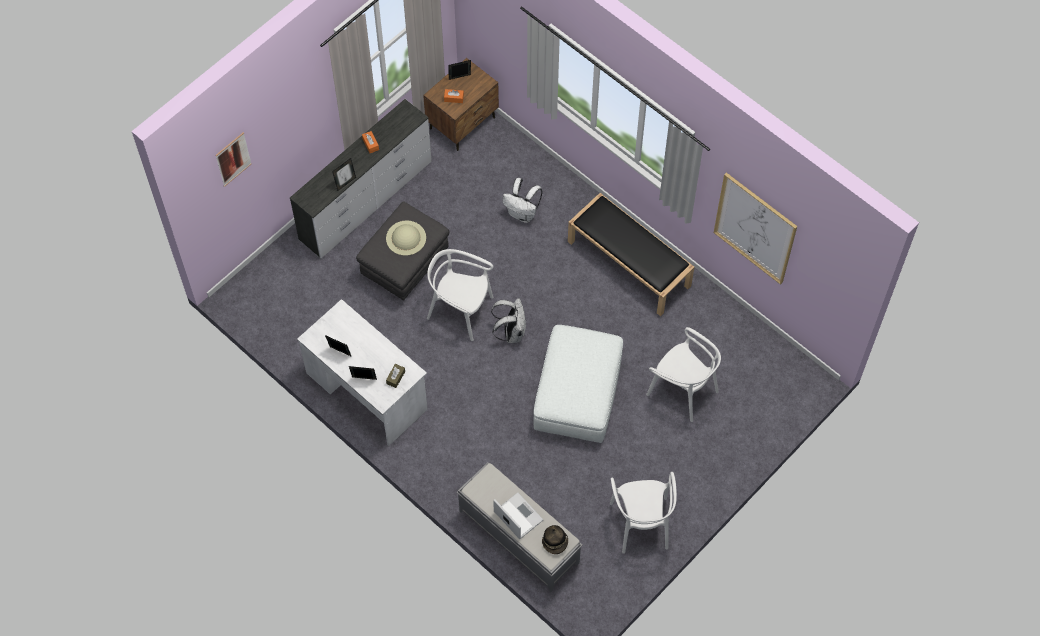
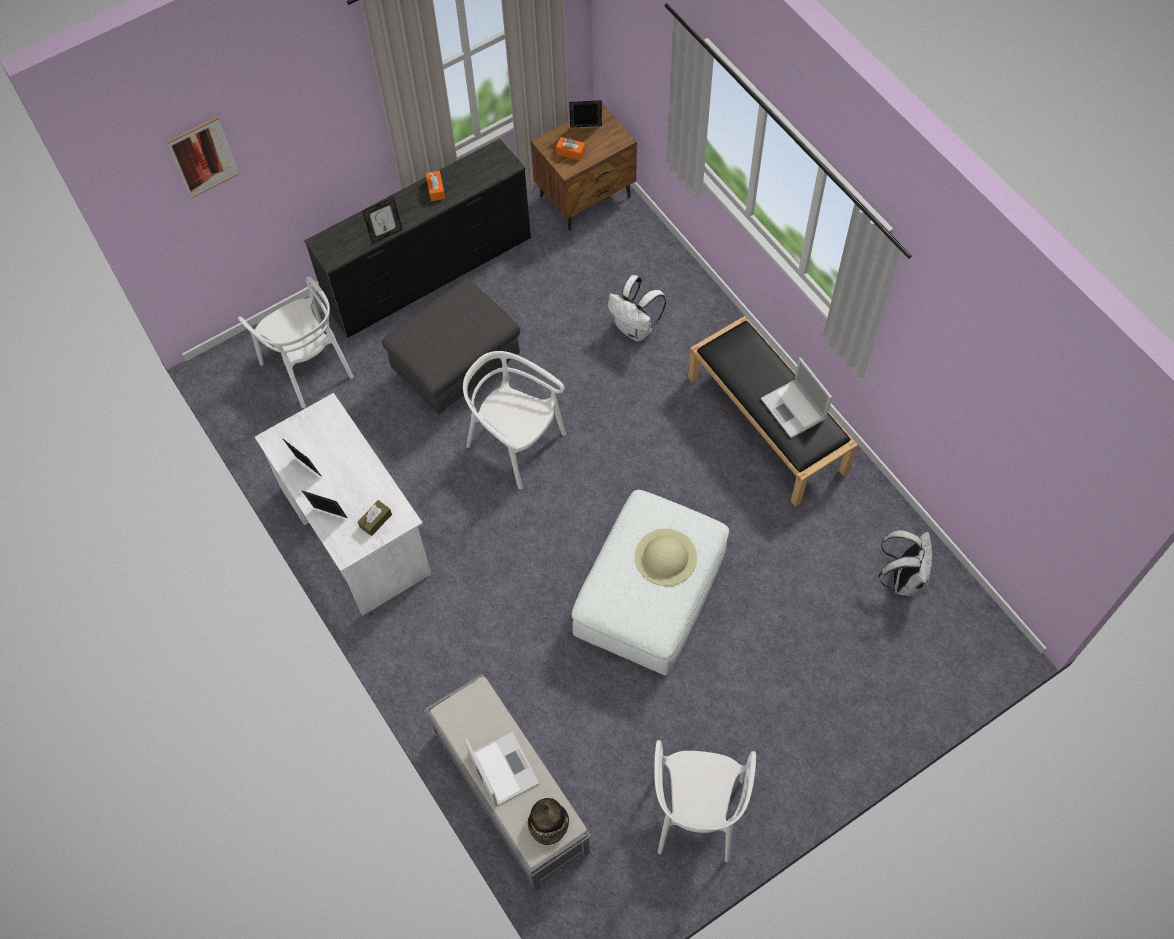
camera: 15 degrees right, 0 degrees up
(366, 200) = (430, 273): white dresser -> black dresser
(406, 238) = (455, 327): beige hat -> beige hat (666, 557)
(511, 332) = (577, 488): white backpack -> white backpack (902, 578)
(648, 251) = (794, 409): none -> laptop
(683, 390) = (804, 622): white chair -> white chair (308, 367)
(755, 228) = (959, 400): picture -> none

